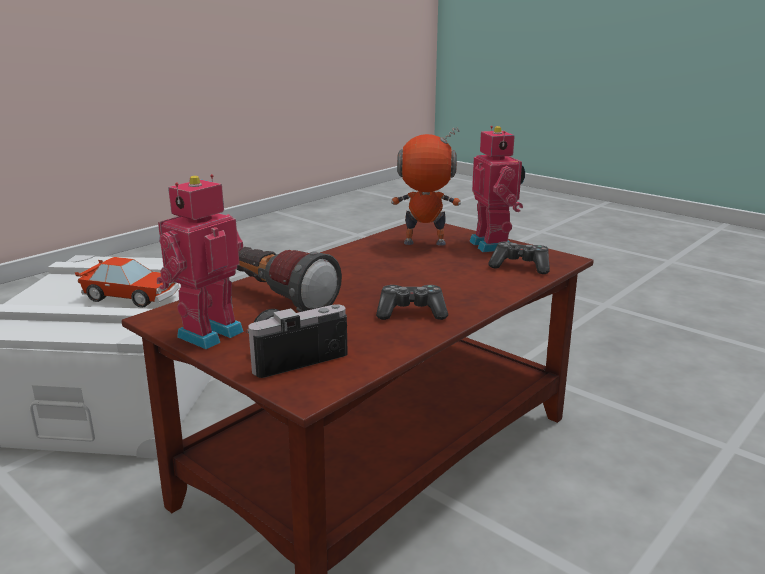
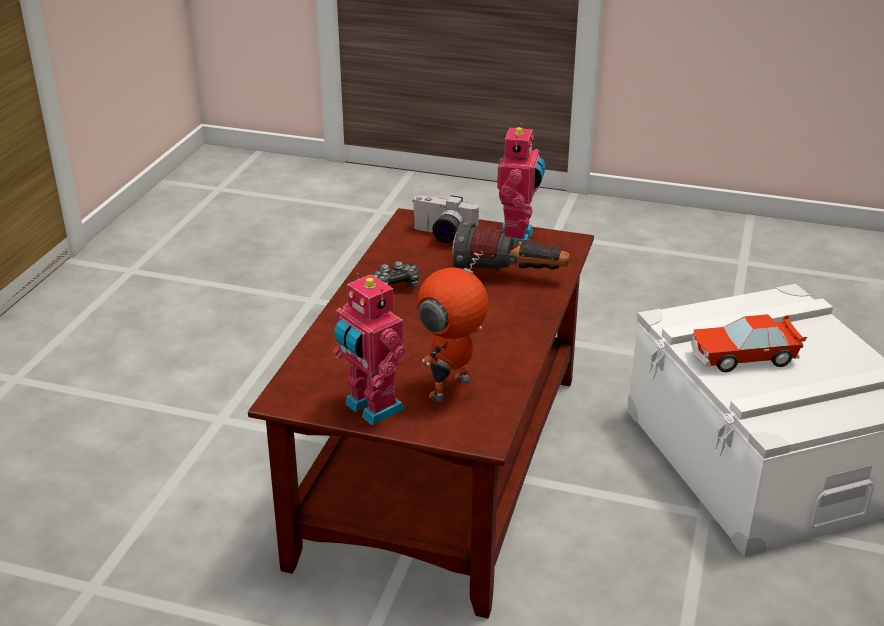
camera: 155 degrees right, 10 degrees up
(294, 355) = (442, 236): camera -> camera turned 75 degrees clockwise
(424, 243) = (452, 389): toy robot -> toy robot turned 150 degrees clockwise
(520, 266) = (326, 372): game controller -> none

